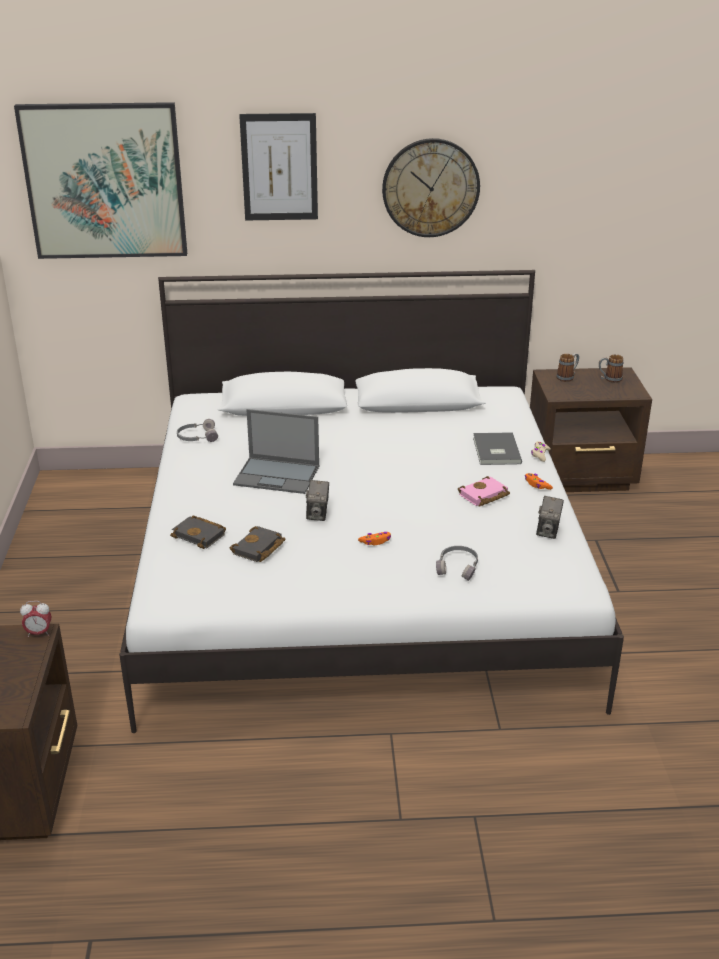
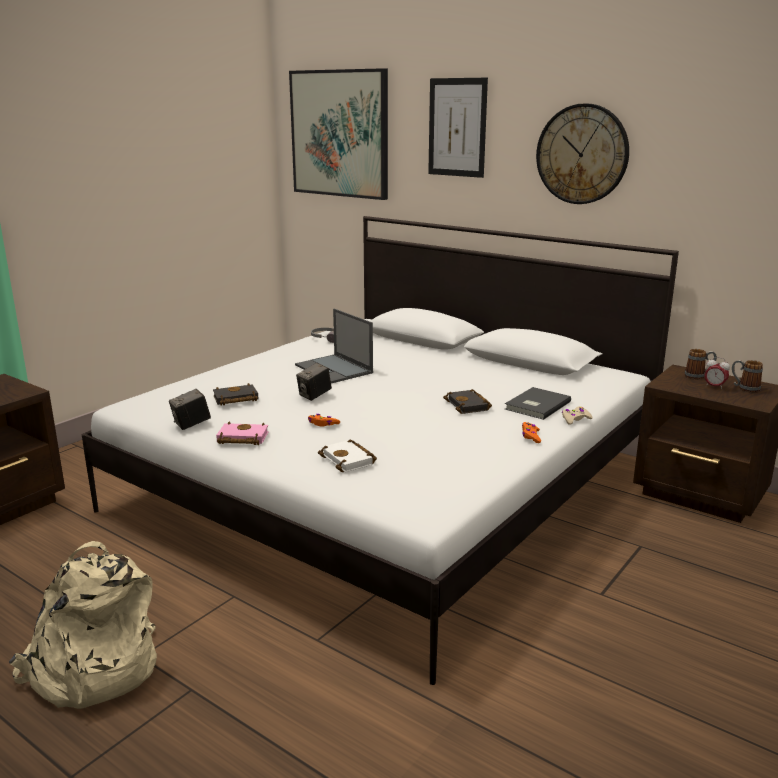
camera: 40 degrees right, 10 degrees down
(39, 633) = (29, 391): alarm clock -> alarm clock (714, 387)
(201, 535) = (219, 382): black book -> black book (469, 406)
(382, 851) = (92, 669): none -> beige backpack
(458, 567) = (349, 460): grey headphones -> white book
(483, 496) = (466, 427): pink book -> pink book (241, 439)
(548, 531) = (477, 468): camera -> camera (191, 424)

